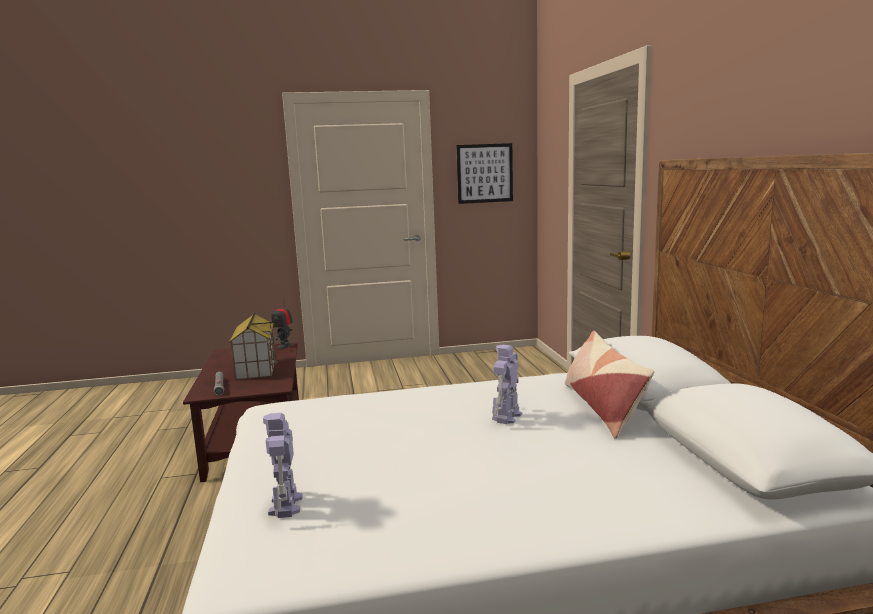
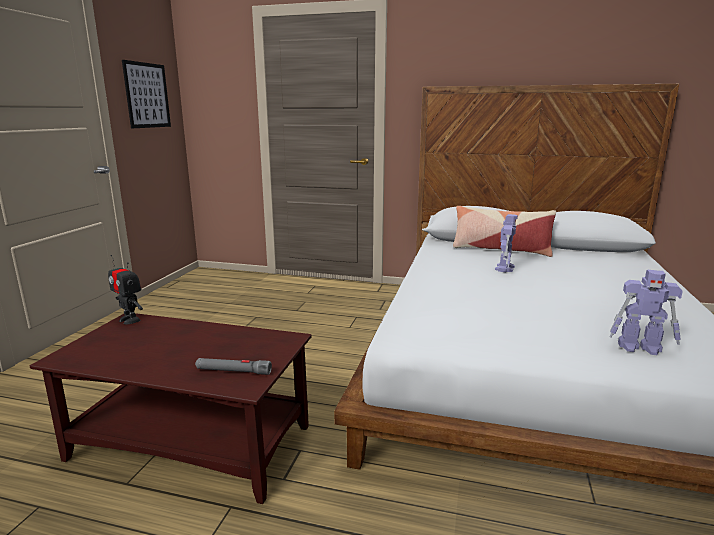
camera: 65 degrees left, 5 degrees up
(256, 368) = (195, 344): toy house -> none
(506, 417) = (504, 268): toy robot -> toy robot turned 120 degrees counterclockwise

